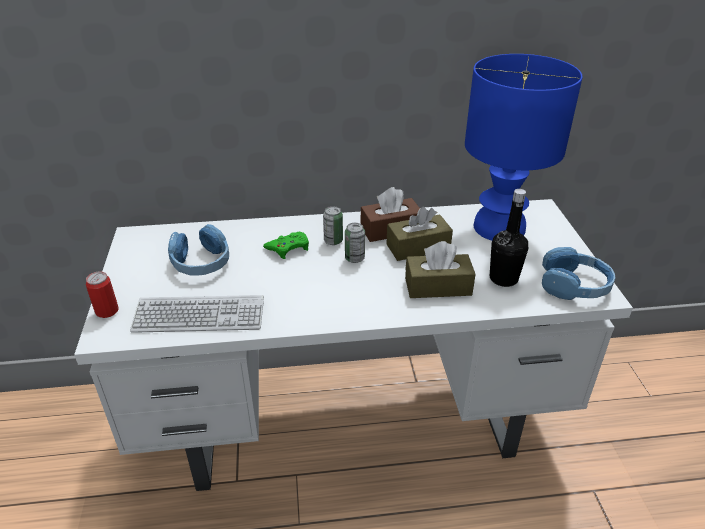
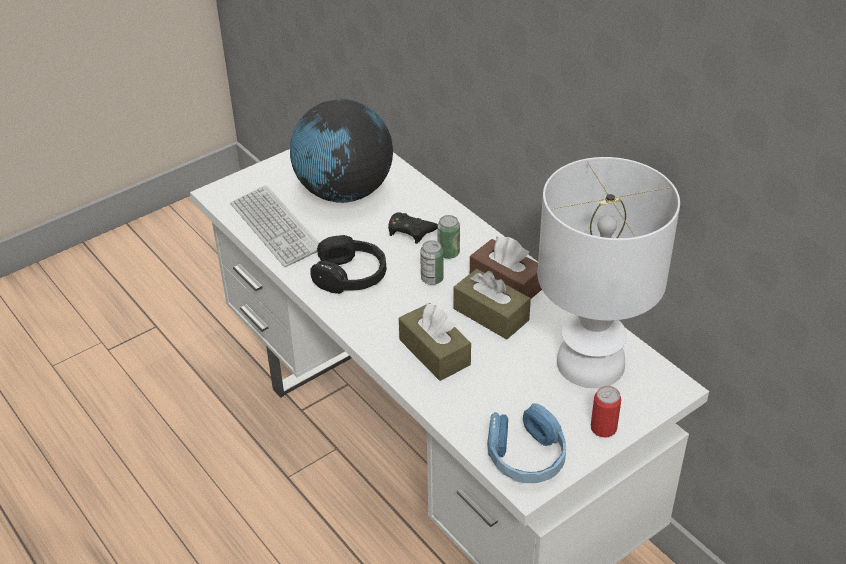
camera: 60 degrees right, 5 degrees up
(107, 311) = (245, 179): can -> can (603, 428)
(201, 262) = (344, 192): blue headphones -> globe
(288, 248) = (410, 231): green game controller -> black game controller
(310, 296) = (350, 276): none -> black headphones
(500, 227) = (592, 364): blue table lamp -> white table lamp
(503, 278) = (490, 396): black bottle -> none

